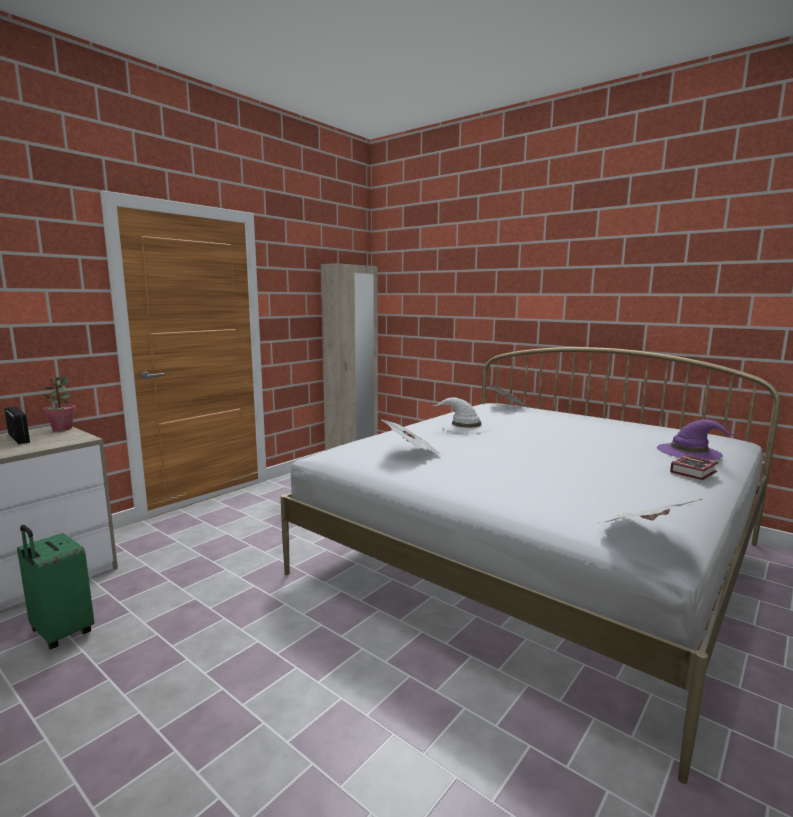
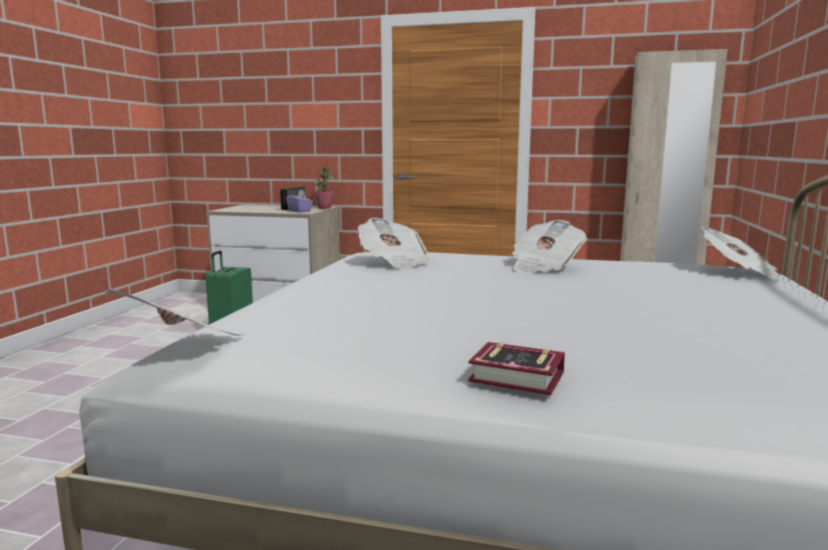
camera: 65 degrees right, 0 degrees up
(61, 439) = (300, 211): none -> purple tissue box
(465, 427) = (544, 266): white hat -> newspaper
(690, 451) = (680, 378): purple hat -> none

